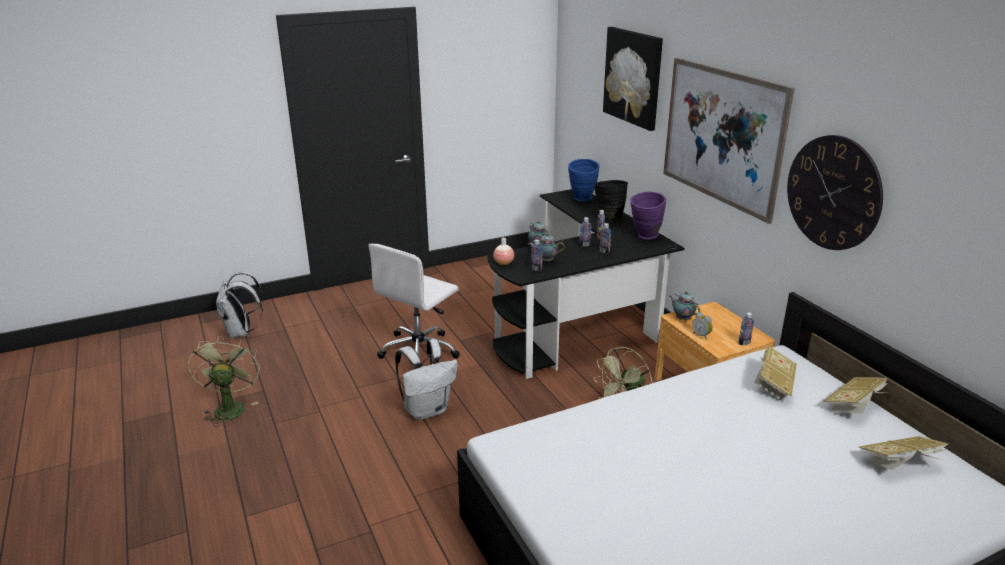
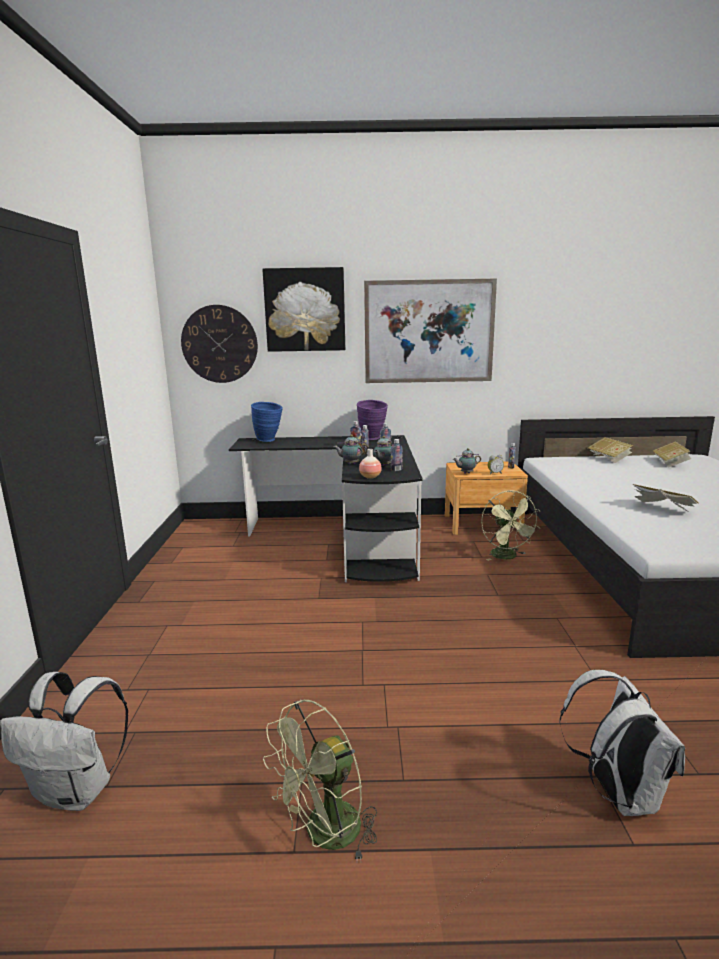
camera: 65 degrees left, 10 degrees down
(229, 407) = (325, 836): green fan -> green fan turned 60 degrees counterclockwise
(420, 350) = (316, 625): white office chair -> none
(427, 410) = (441, 643): white backpack -> white backpack (616, 792)
(608, 218) = (321, 441): black vase -> none
(773, 385) = (582, 465): book -> book (662, 509)
(833, 193) = (540, 340): wall clock -> wall clock (219, 344)

